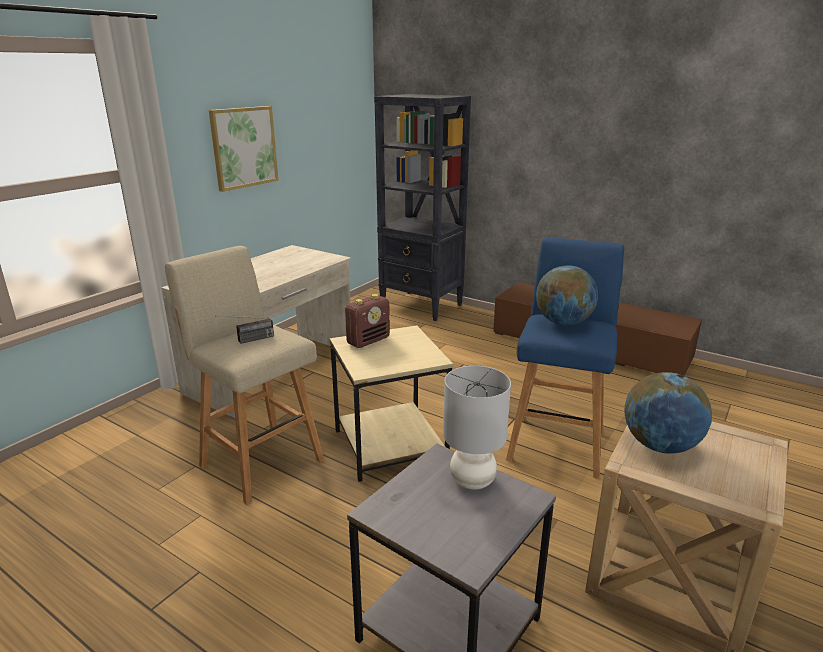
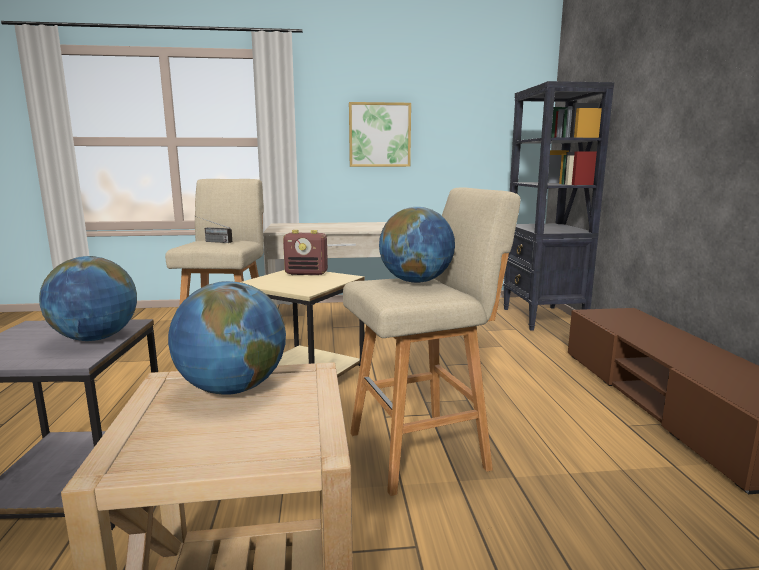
camera: 50 degrees right, 10 degrees down
(471, 480) = (95, 338): grey table lamp -> globe
(556, 443) = (422, 449): blue stool -> beige stool

